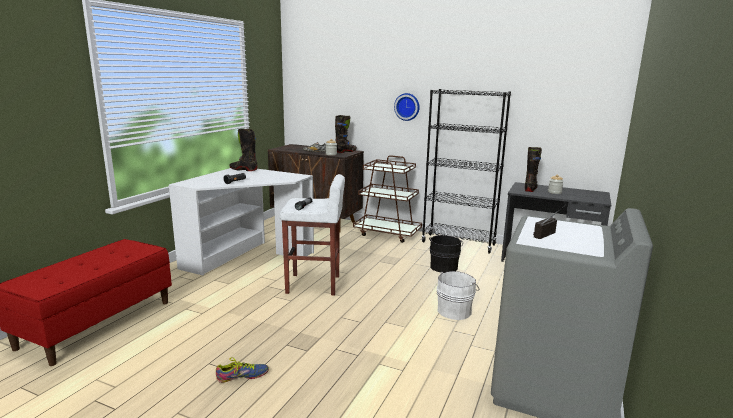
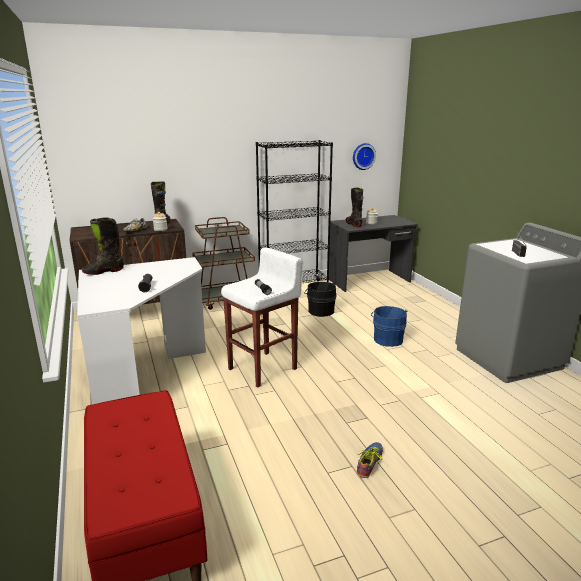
camera: 45 degrees left, 5 degrees up
(407, 106) = (221, 163): wall clock -> wall clock (363, 156)
(455, 310) = (388, 339): white bucket -> blue bucket

